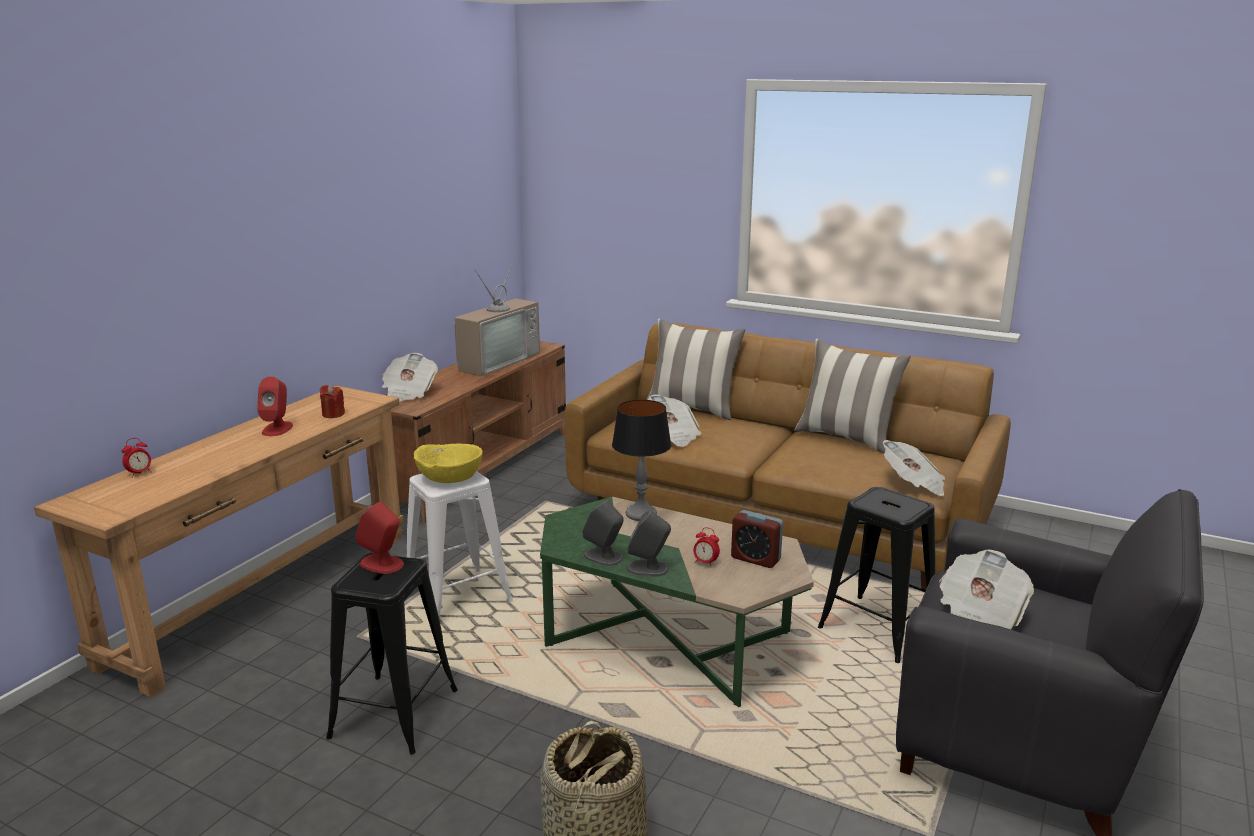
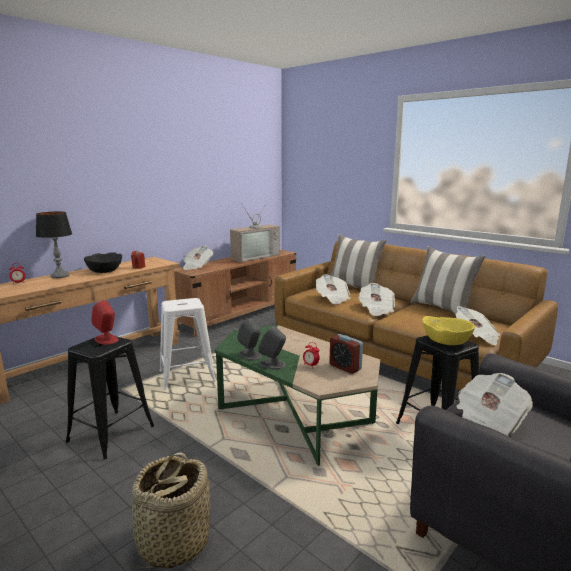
camera: 15 degrees right, 5 degrees down
(277, 429) = (105, 271): red speaker -> black bowl
(449, 477) = (182, 303): yellow bowl -> yellow bowl (446, 341)
(641, 514) = (288, 335): table lamp -> table lamp (60, 276)
(749, 450) = (376, 309): none -> newspaper

